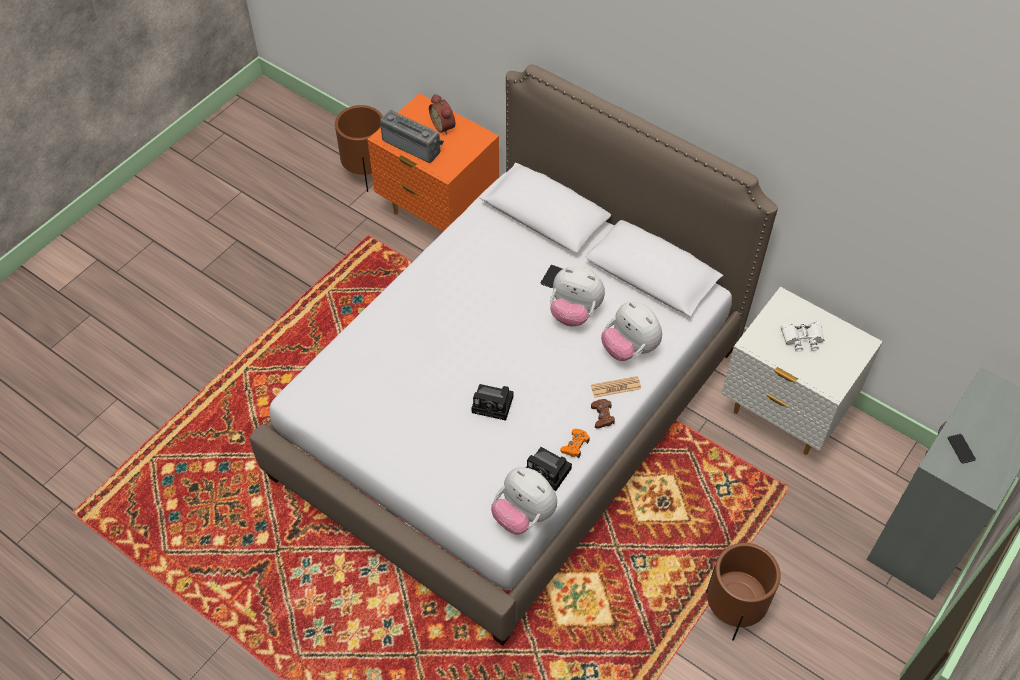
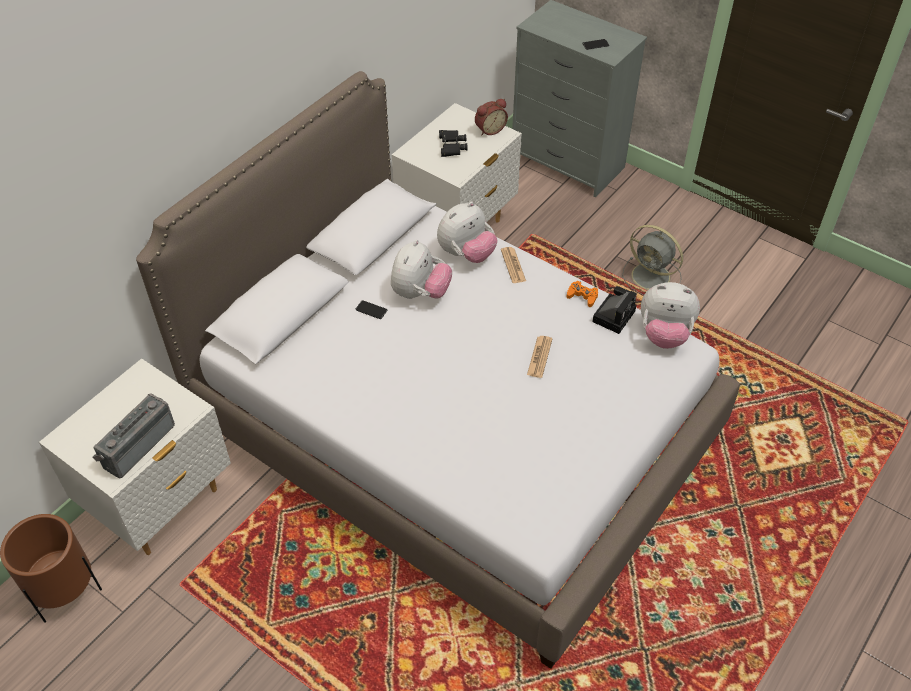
camera: 90 degrees left, 5 degrees down
(438, 214) = (160, 504): orange nightstand -> white nightstand
(444, 126) = (110, 412): alarm clock -> alarm clock (489, 129)
(494, 404) = (539, 357): camera -> newspaper
(524, 515) = (664, 334): plush toy -> plush toy turned 60 degrees clockwise
(602, 416) = (547, 276): brown game controller -> none
(733, 610) = (652, 277): brown planter -> grey fan
(802, 338) = (451, 146): white binoculars -> black binoculars

